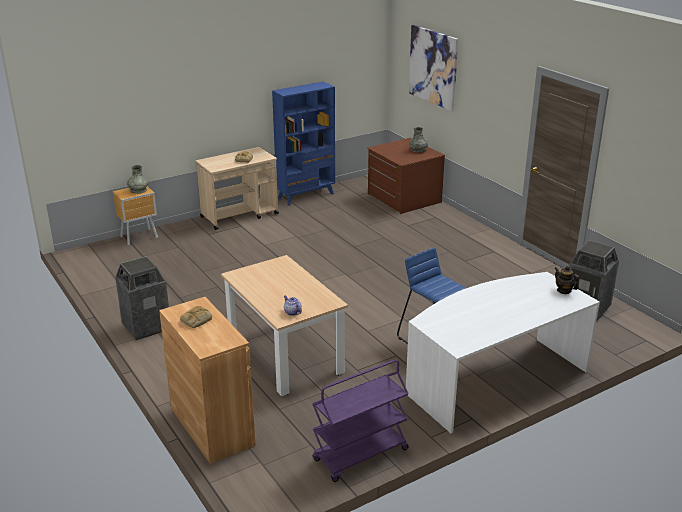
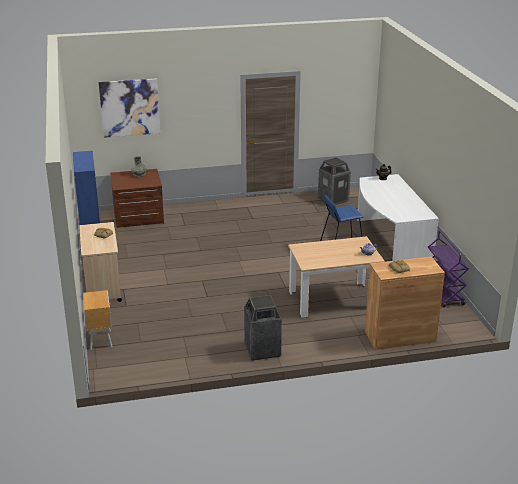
camera: 70 degrees left, 0 degrees up
(138, 190) = (95, 297): grey vase -> none

